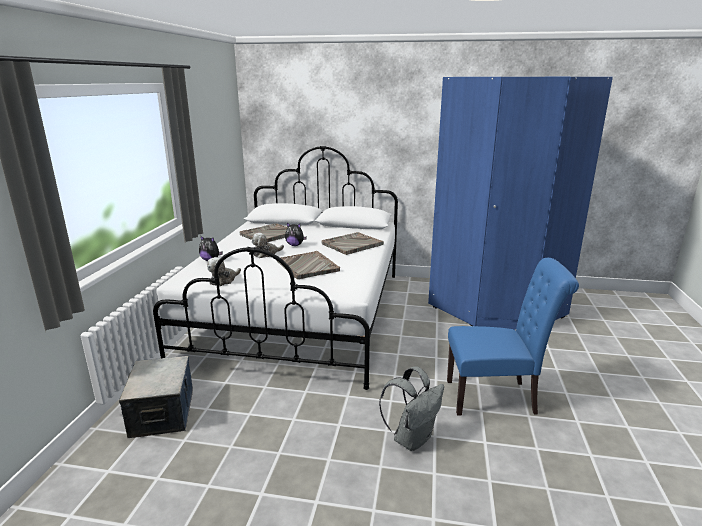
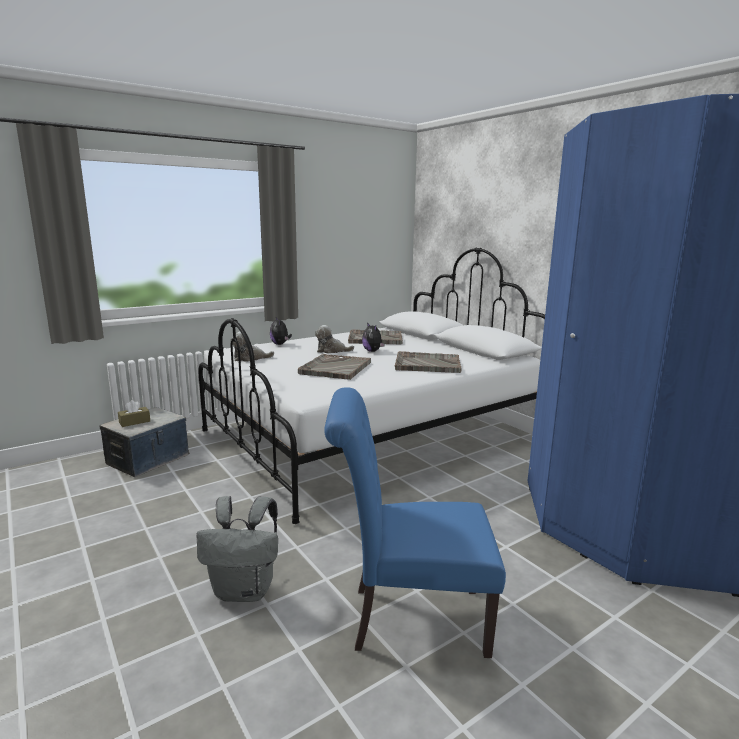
camera: 45 degrees right, 5 degrees down
(151, 380) = (134, 422): none -> brown tissue box
(496, 397) = (409, 618): blue chair -> blue chair turned 135 degrees clockwise

